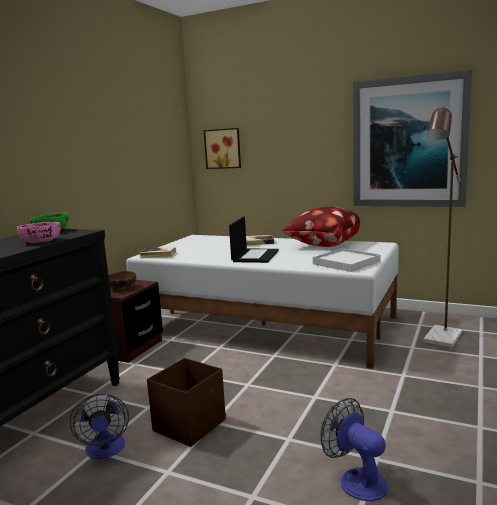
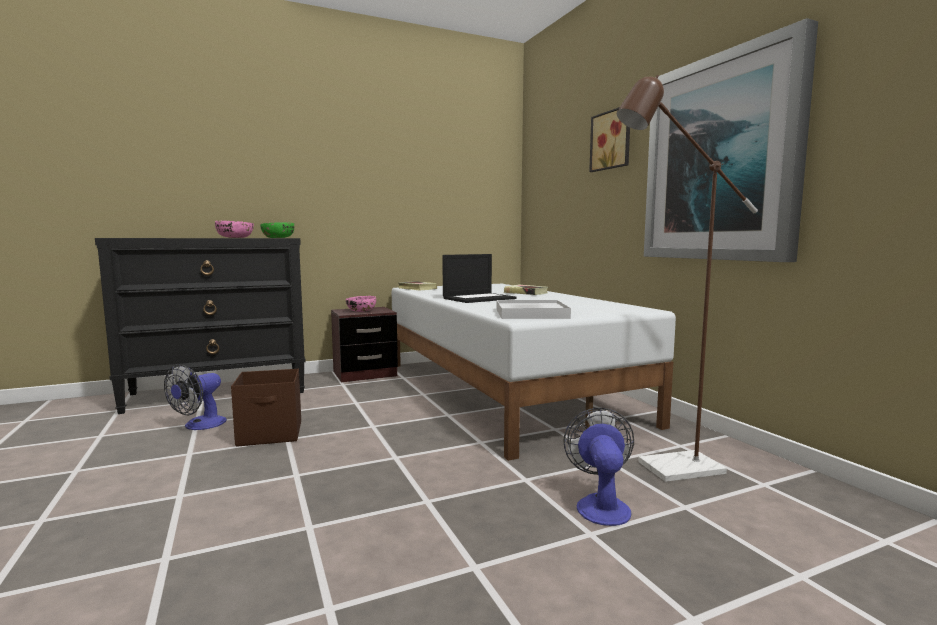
camera: 40 degrees right, 5 degrees down
(121, 288) = (361, 311): brown bowl -> pink bowl
(223, 148) = (542, 186): picture -> picture (612, 140)
(322, 245) = (576, 301): pillow -> none
(356, 480) = (254, 530): fan -> fan (601, 505)

